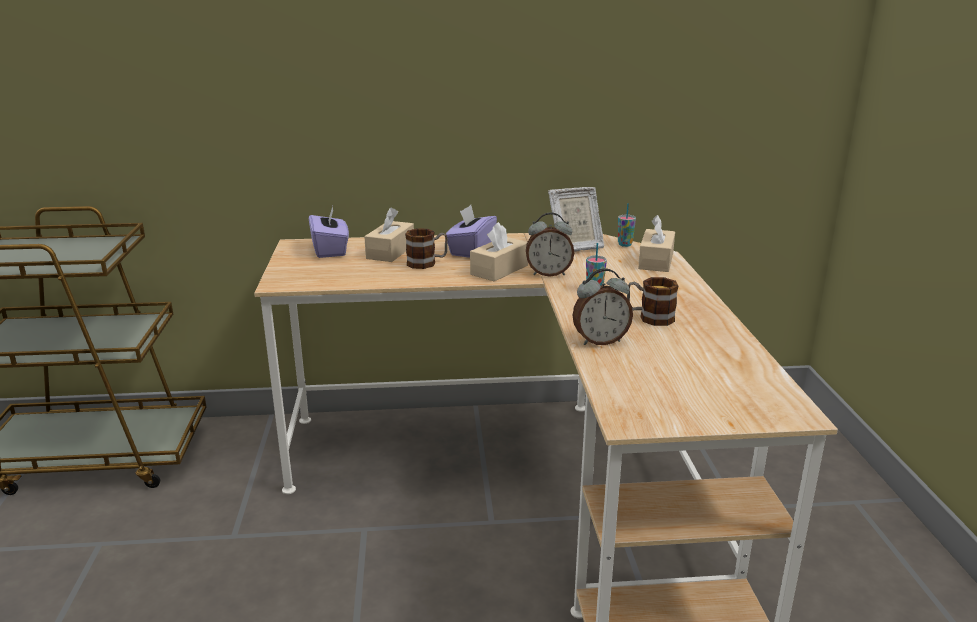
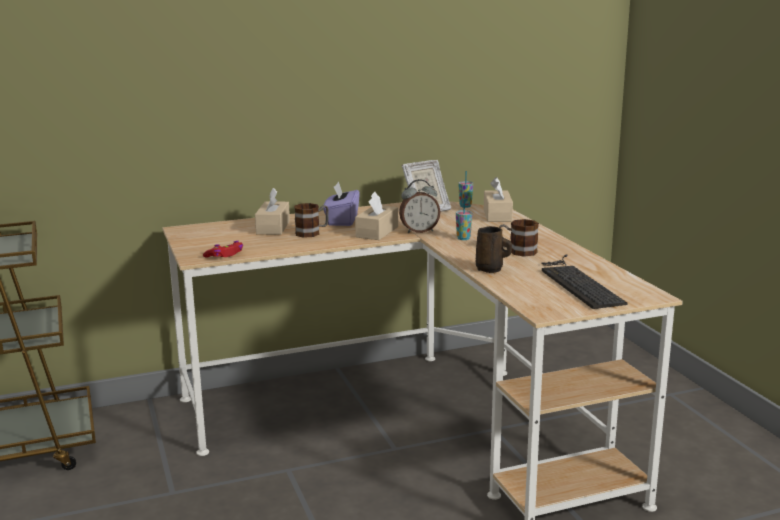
camera: 15 degrees left, 5 degrees down
(312, 283) = (225, 255): none -> red game controller
(330, 250) = (218, 231): purple tissue box -> none
(600, 341) = (491, 269): alarm clock -> brown mug
(701, 376) = (577, 282): none -> keyboard

